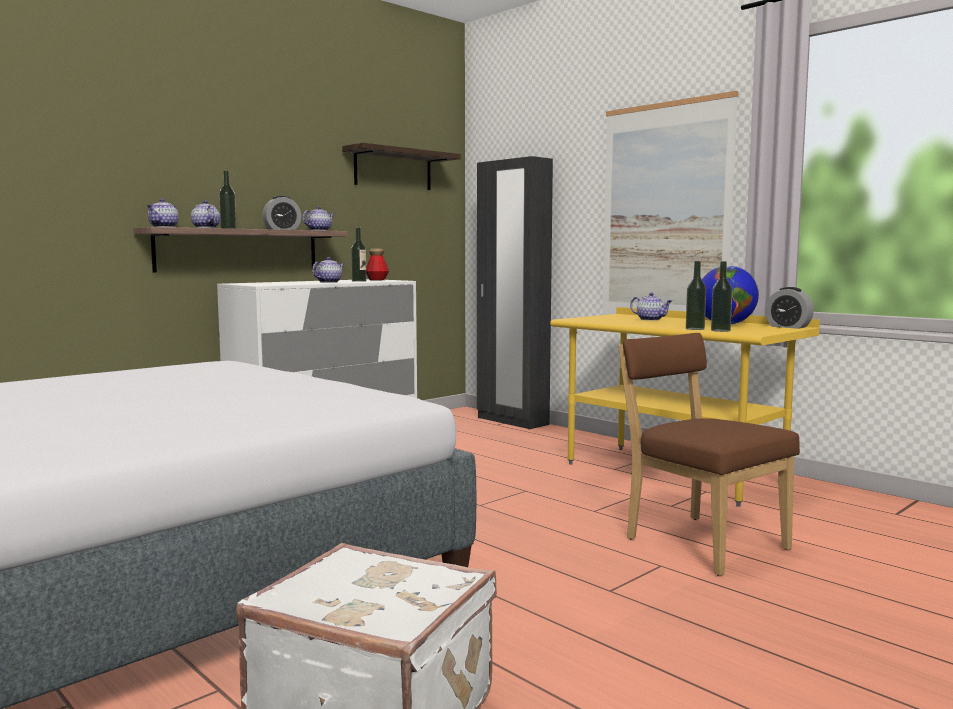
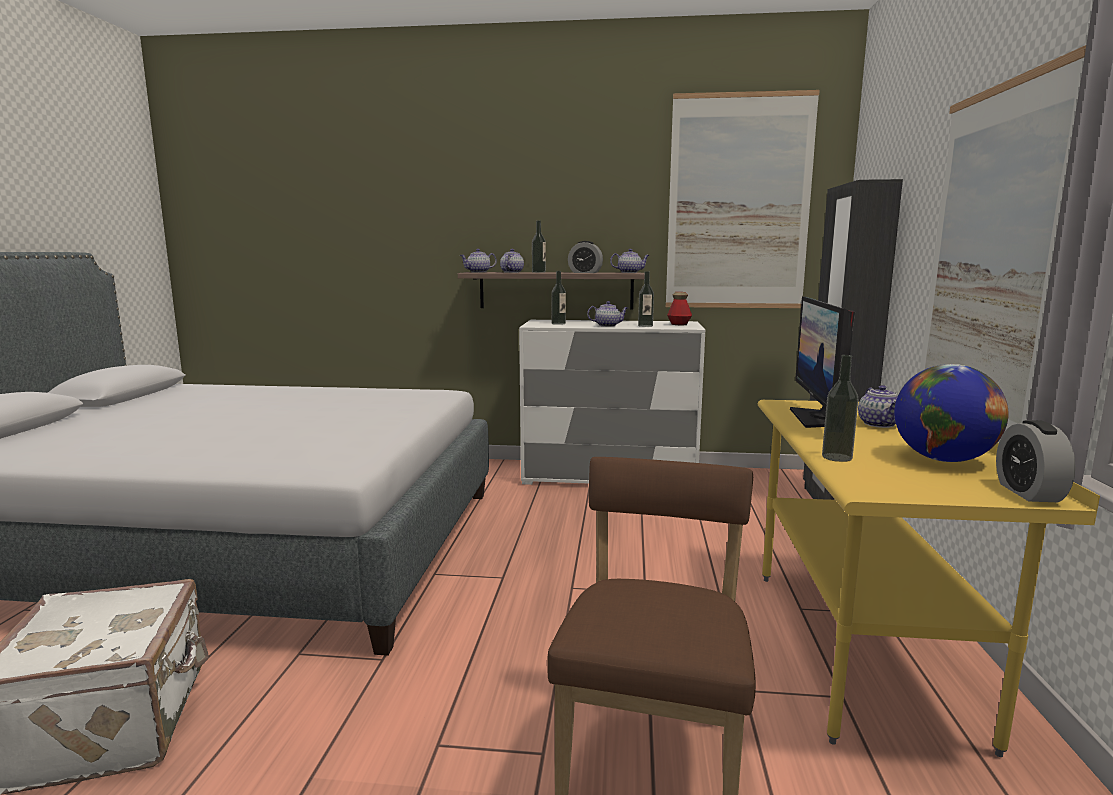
camera: 50 degrees right, 5 degrees up
(393, 169) = (738, 203): shelf -> picture
(618, 321) = (817, 418): none -> monitor
(720, 330) = (855, 470): bottle -> bottle (558, 323)

